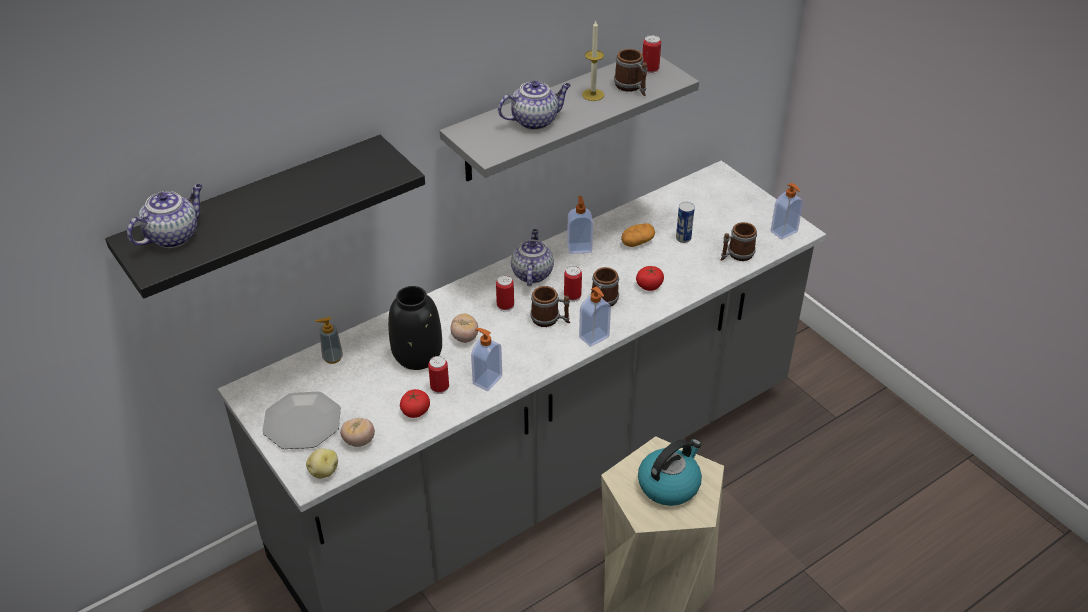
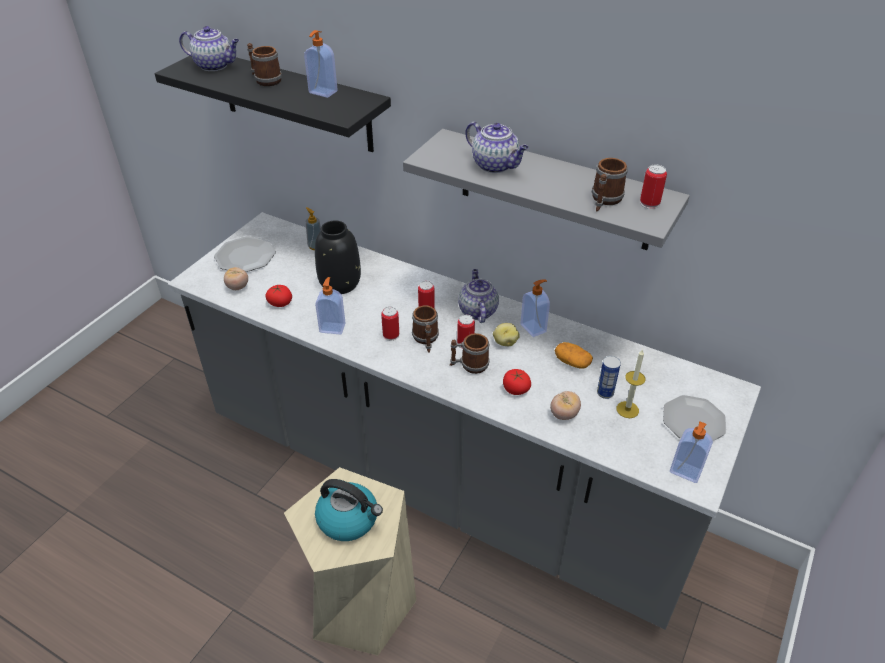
camera: 65 degrees right, 0 degrees up
(323, 471) = (202, 282): potato -> potato (505, 342)
(439, 387) = (311, 306): can -> can (391, 335)
(465, 337) = (374, 300): tomato -> tomato (564, 414)
(531, 273) = (477, 311): teapot -> teapot turned 75 degrees counterclockwise
(593, 95) = (568, 183): candle -> candle (627, 409)
(594, 338) = (420, 374): soap dispenser -> soap dispenser (322, 92)
(736, 255) = (612, 441): mug -> mug (265, 80)
(738, 207) = (693, 421): none -> plate

